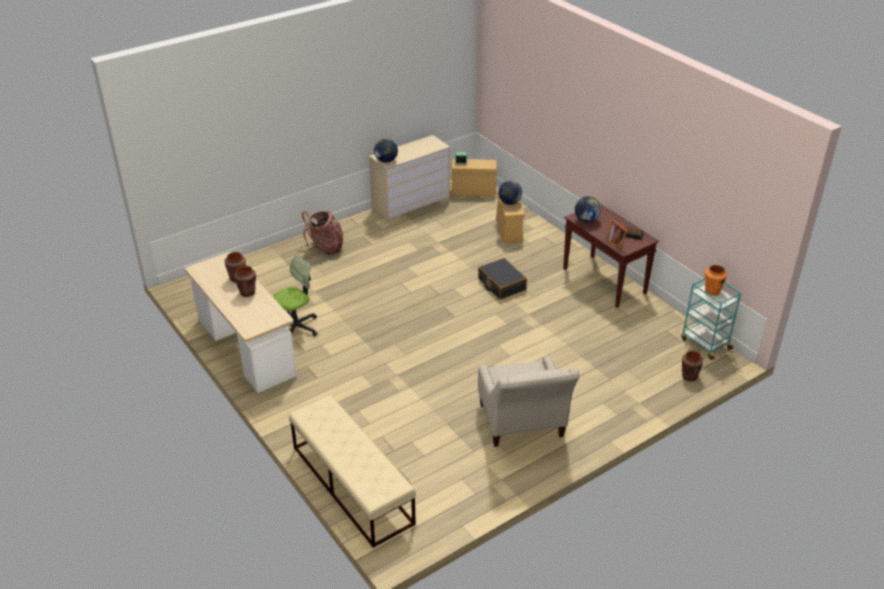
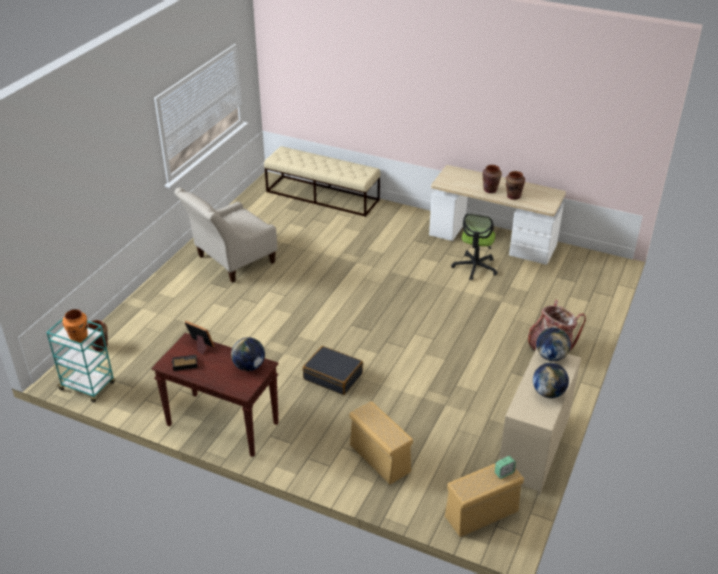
camera: 150 degrees right, 0 degrees up
(509, 203) = (380, 422): globe -> globe (548, 393)
(522, 425) = (231, 261): beige armchair -> beige armchair turned 90 degrees counterclockwise

